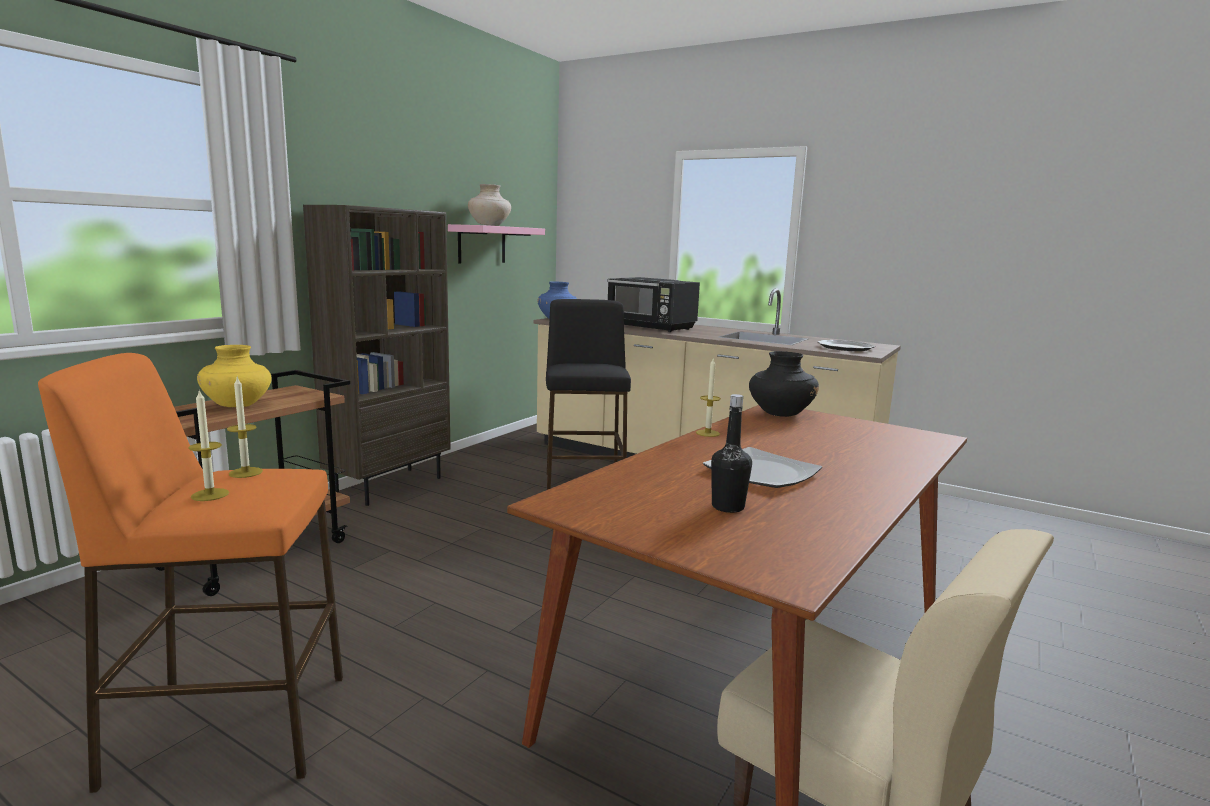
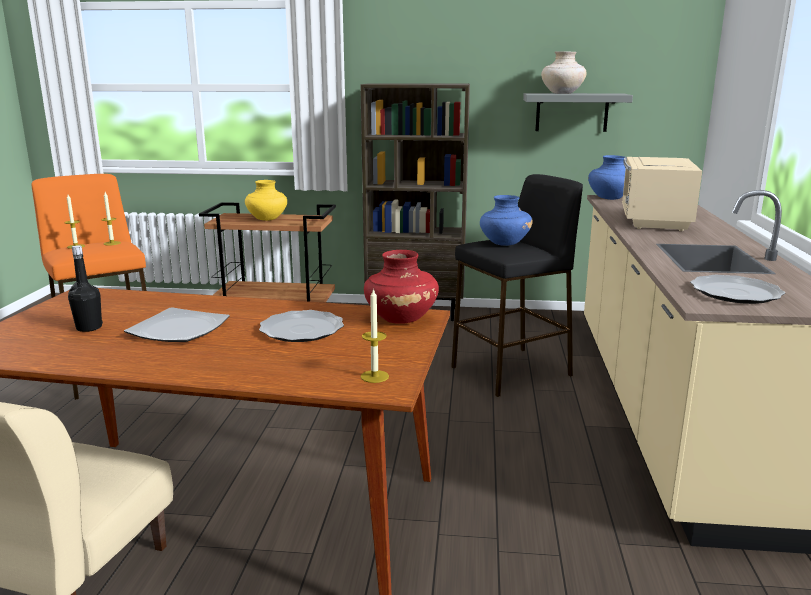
camera: 65 degrees right, 5 degrees up
(481, 244) = (572, 112): pink shelf -> grey shelf
(584, 364) = (504, 243): none -> blue vase
(651, 327) = (653, 221): black microwave -> beige microwave
(707, 433) = (286, 304): candle -> candle (374, 376)
(780, 413) = (401, 319): black vase -> red vase
(790, 438) = (301, 329): none -> plate

